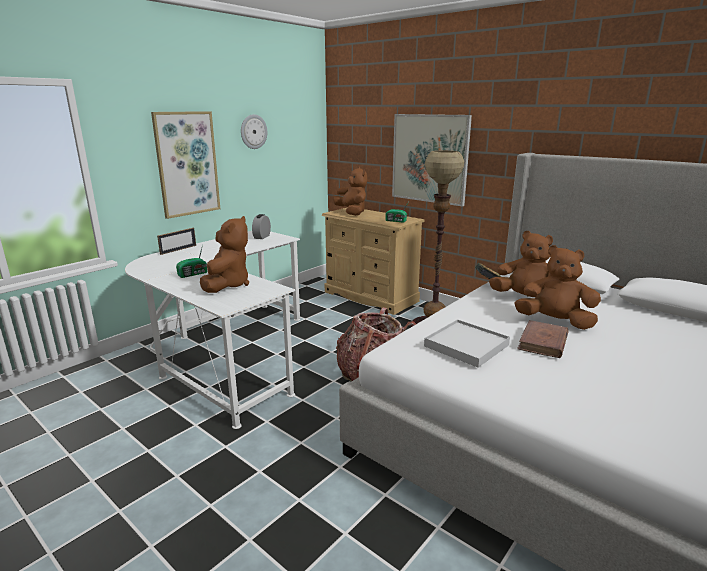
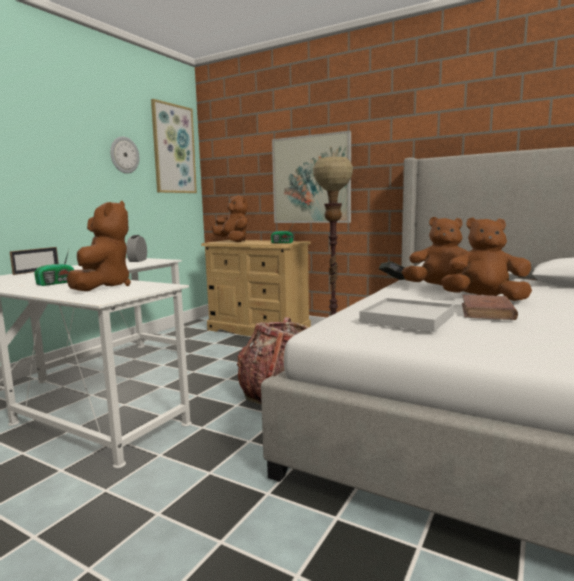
camera: 10 degrees left, 10 degrees down
(187, 164) = (48, 179): picture -> picture (173, 149)

